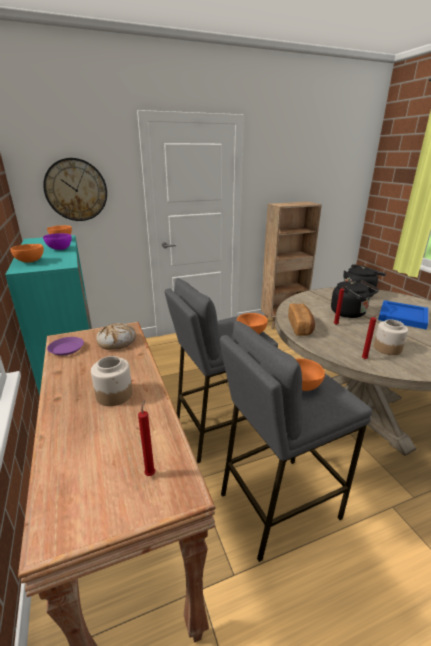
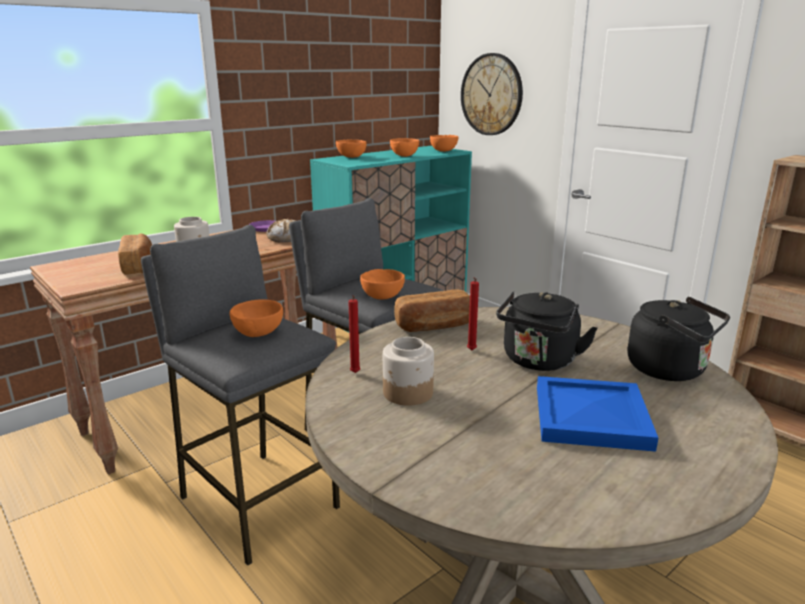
camera: 70 degrees right, 5 degrees down
(59, 249) = (404, 156): purple bowl -> orange bowl
(129, 436) = (139, 266): none -> bread
(150, 473) = (97, 277): red candle -> none

